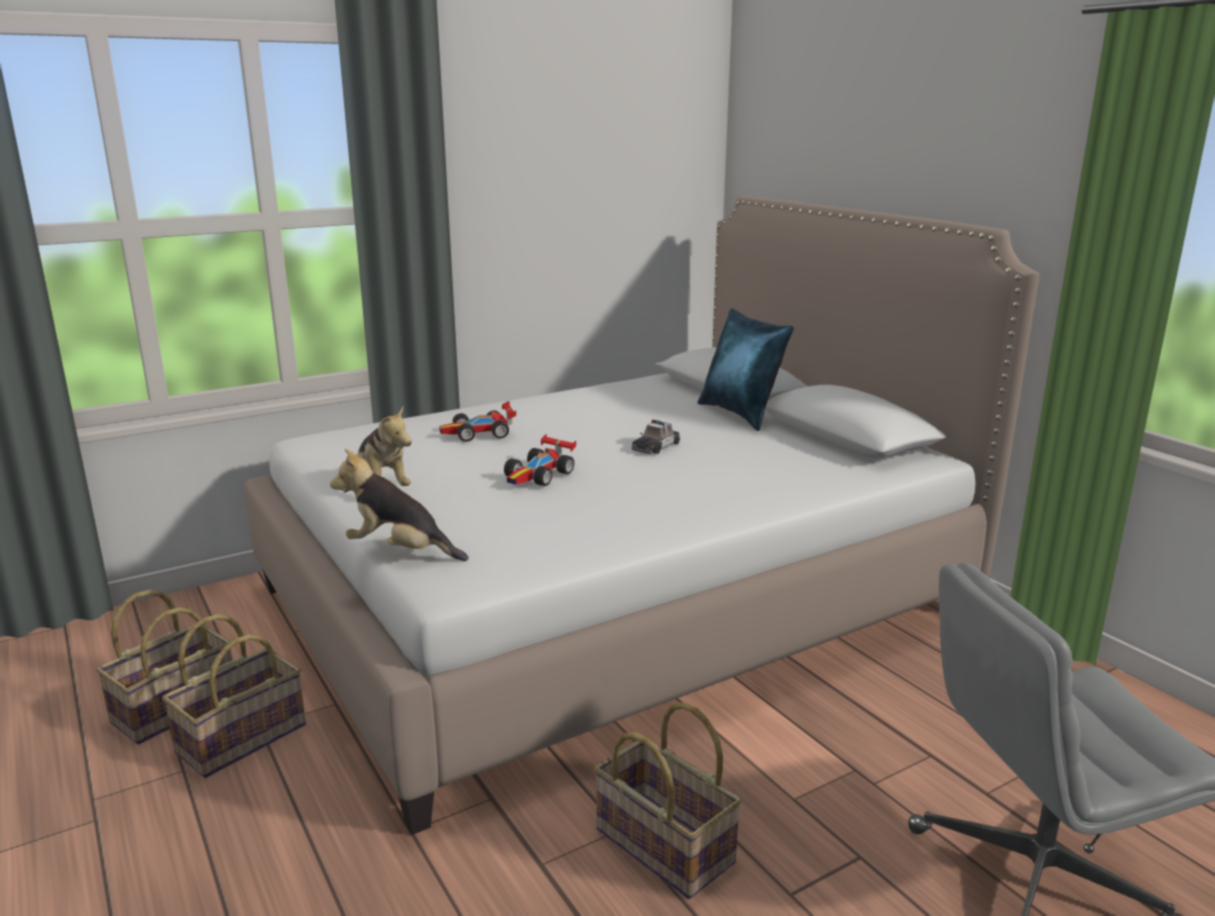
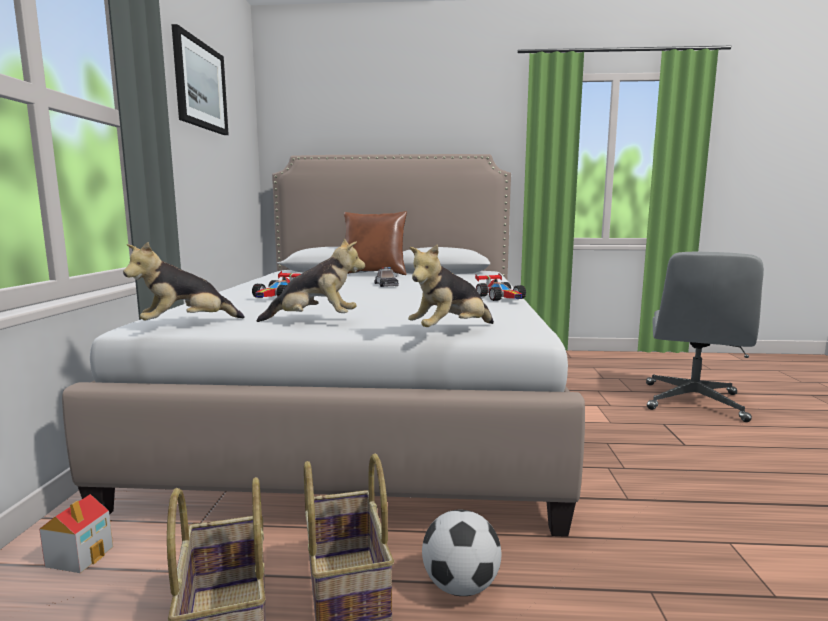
camera: 55 degrees left, 10 degrees down
(224, 612) = (80, 556): none -> toy house
(284, 792) = (460, 586): none -> football
(320, 452) = (186, 325): none -> plush toy
(540, 475) = (382, 300): toy car -> toy car (501, 297)
(558, 128) = (200, 85): none -> picture
(662, 846) = (631, 461): basket -> none
(742, 415) = (374, 274): blue pillow -> brown pillow

